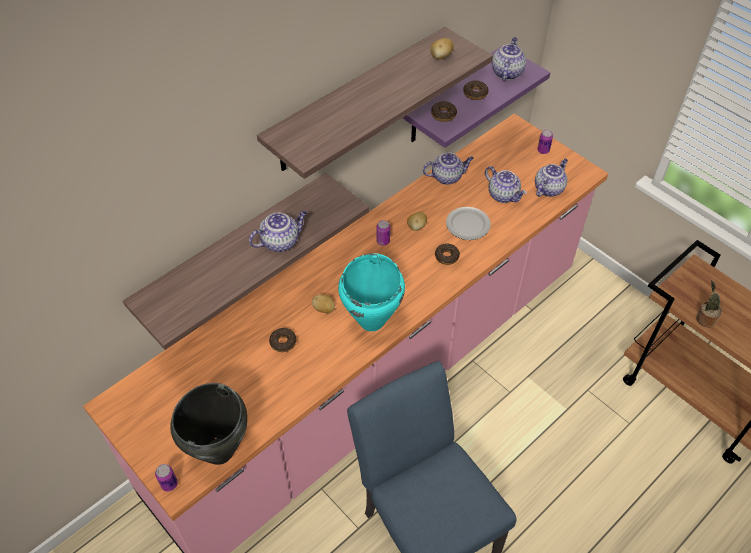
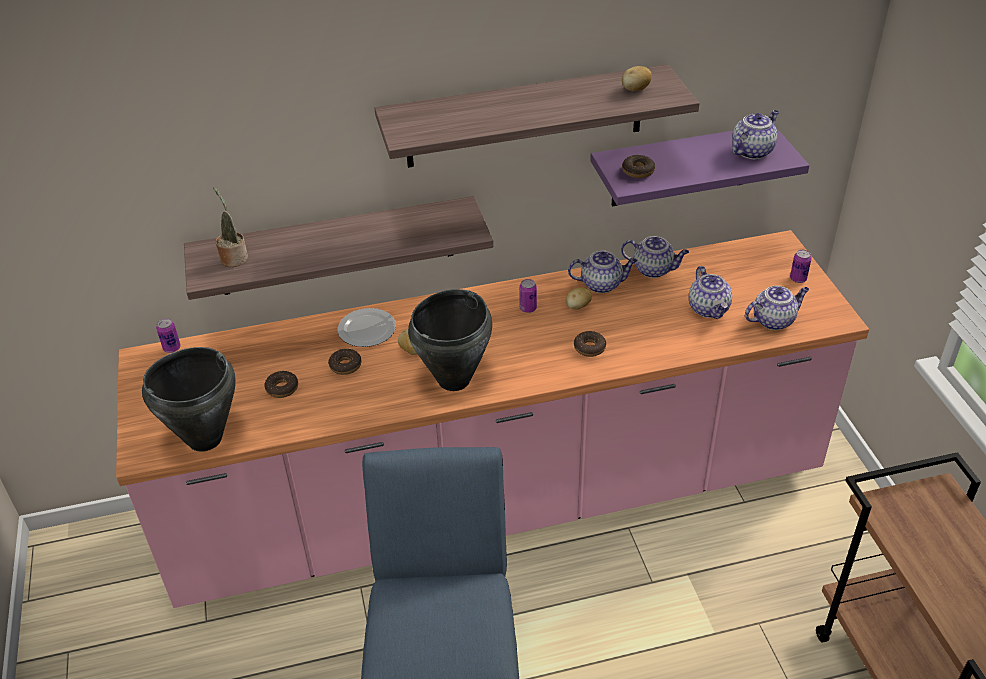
camera: 30 degrees right, 10 degrees down
(169, 484) = (137, 448): can -> can (172, 348)
(280, 241) = (373, 242): teapot -> teapot (602, 284)
(372, 320) = (455, 380): turquoise cooking pot -> black cooking pot
(468, 225) = (640, 325): plate -> plate (366, 330)
(475, 93) = (694, 161): donut -> donut (282, 388)
(704, 318) = (908, 551): potted plant -> potted plant (233, 258)

